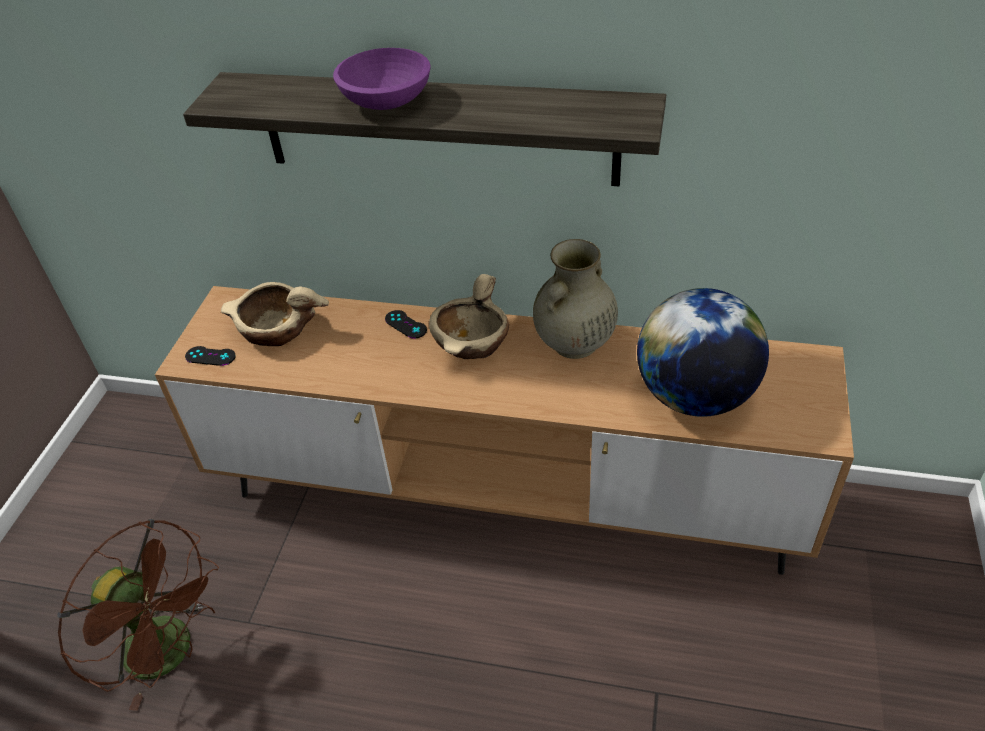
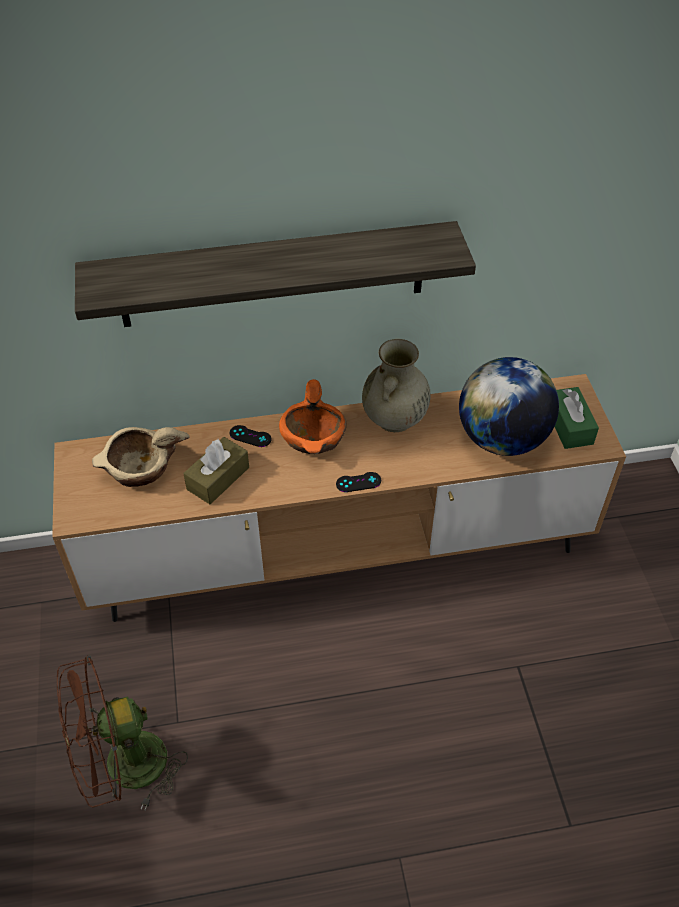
camera: 25 degrees left, 5 degrees up
(171, 652) = (123, 768): brown fan -> brown fan turned 150 degrees clockwise
(210, 356) = (94, 507): black game controller -> black game controller (358, 482)
(347, 359) = (218, 478): none -> brown tissue box
(386, 102) = (246, 267): purple bowl -> none
(472, 342) = (313, 438): beige bowl -> orange bowl
(791, 402) = (569, 426): none -> green tissue box

